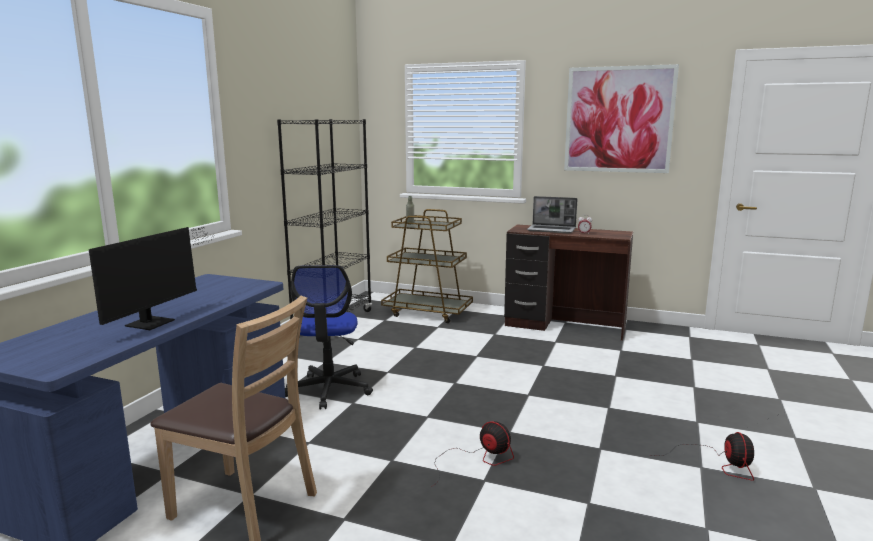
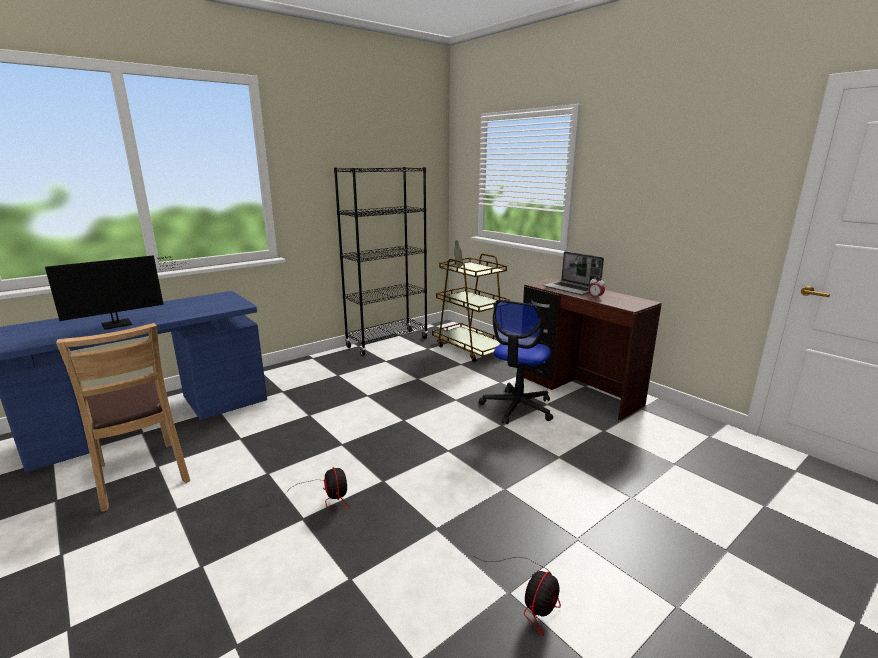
camera: 30 degrees right, 5 degrees up
(329, 390) = (309, 399): office chair -> office chair (517, 407)
(618, 120) = (668, 170): picture -> none

